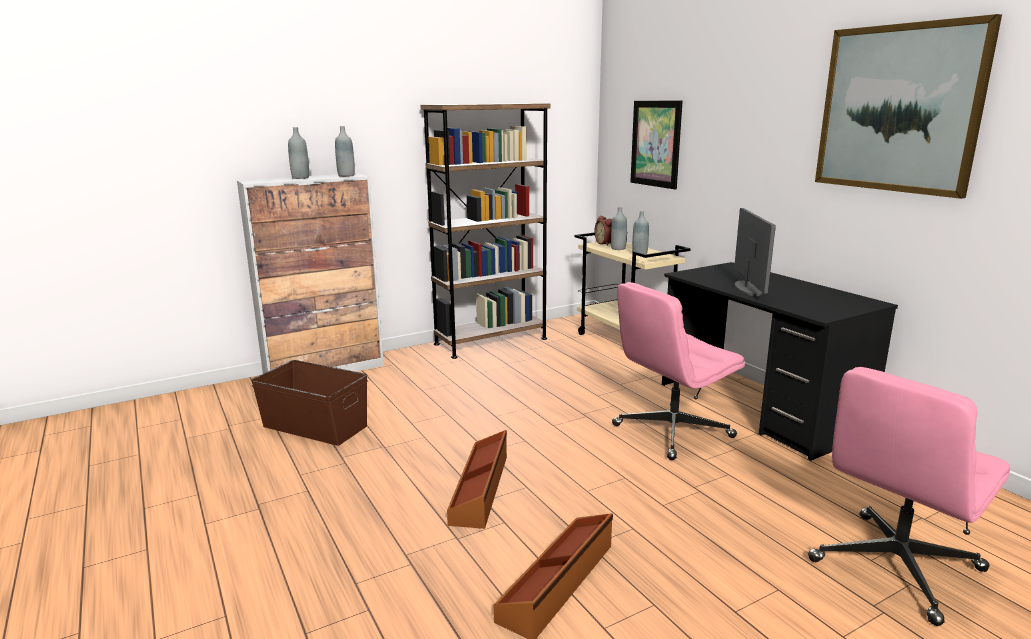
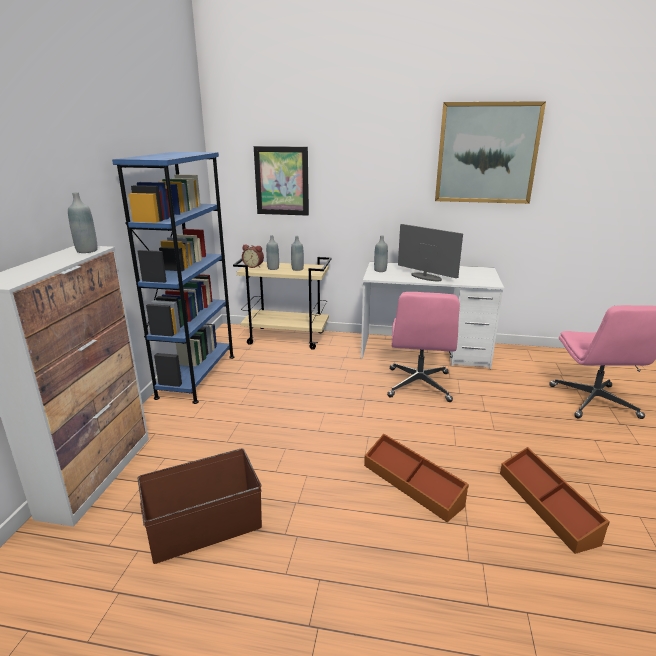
camera: 50 degrees left, 5 degrees up
(300, 178) = (44, 264): grey bottle -> grey bottle (380, 270)
(491, 341) = (197, 376): brown bookcase -> blue bookcase
(758, 409) = (424, 351): black desk -> white desk

